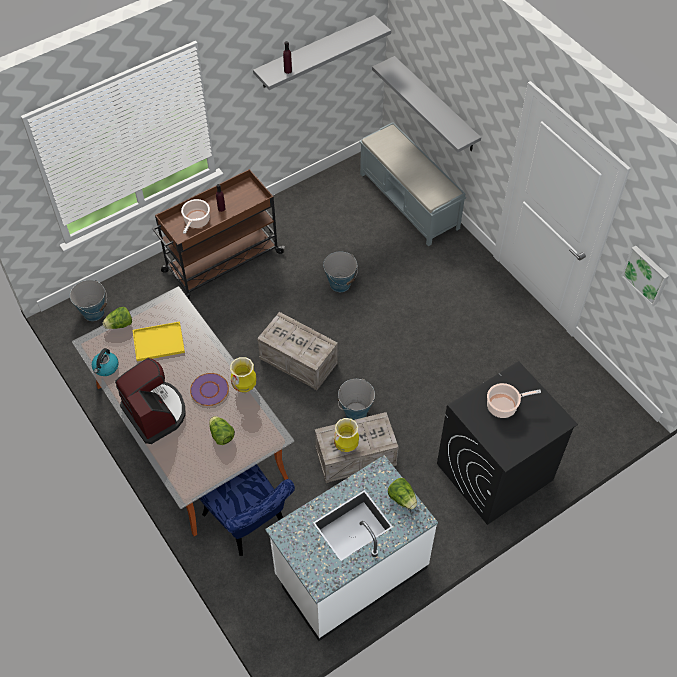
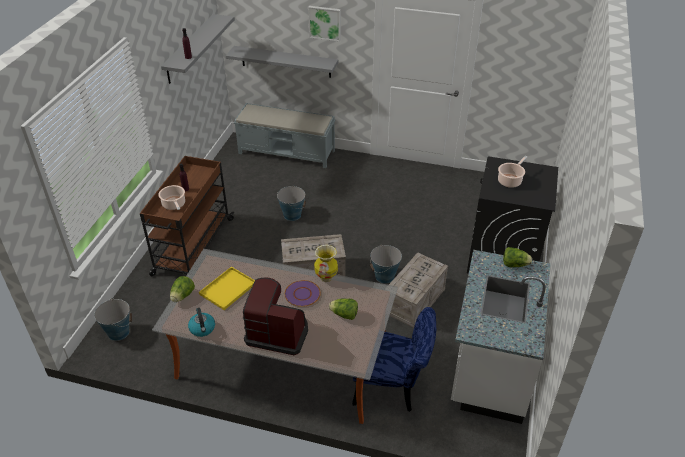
camera: 40 degrees left, 15 degrees down
(346, 446) = (416, 285): vase -> none
(646, 274) = (517, 68): picture -> picture (325, 23)

